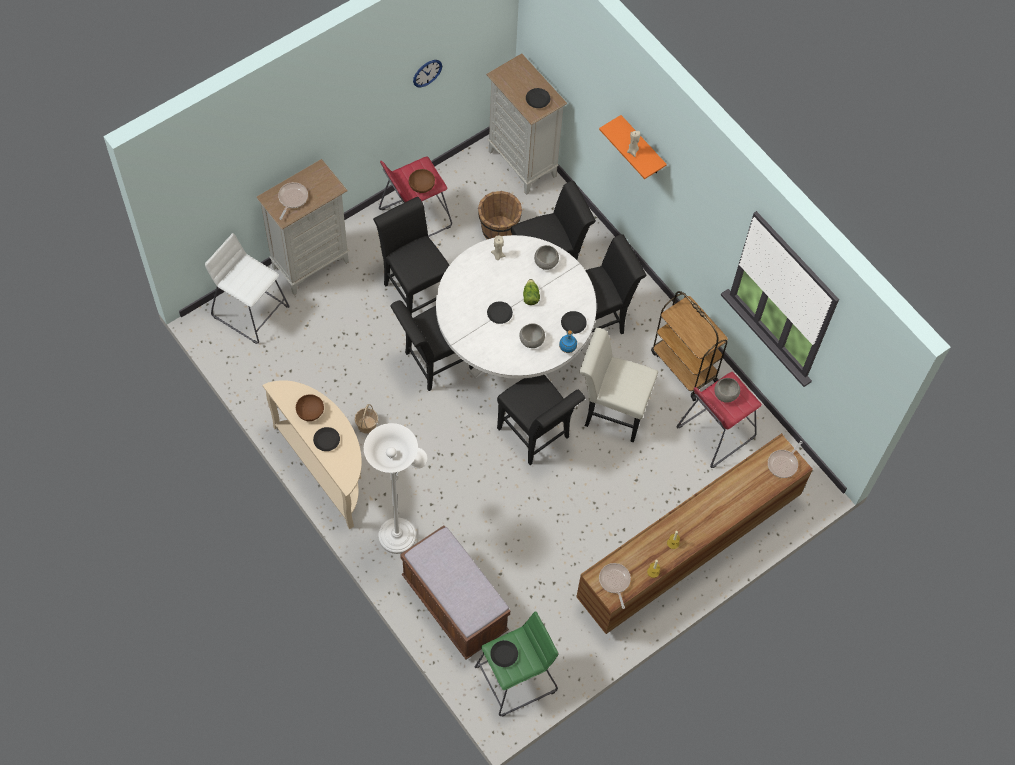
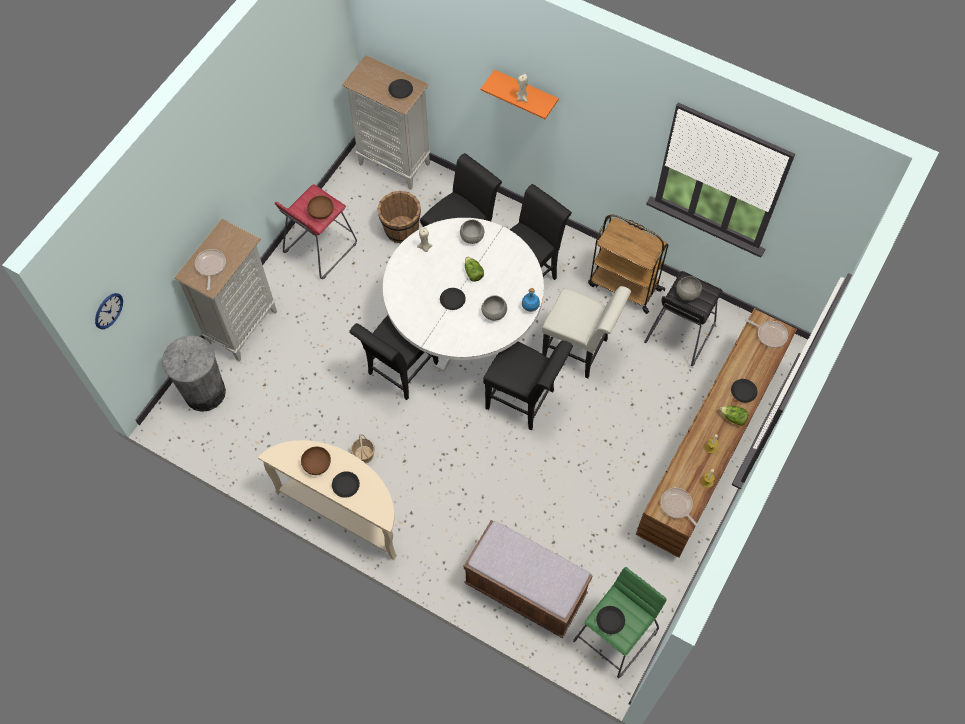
camera: 20 degrees left, 0 degrees up
(251, 311) = (204, 392): white stool -> grey trash can
(400, 532) = (442, 542): white floor lamp -> none
(414, 288) = (349, 311): black chair -> none
(427, 73) = (290, 100): wall clock -> wall clock (108, 310)
(573, 323) = (524, 282): black plate -> black plate (743, 392)
(611, 411) = (579, 351): white chair -> white chair turned 150 degrees counterclockwise
(708, 525) = (733, 418): none -> lettuce
(715, 433) = (679, 334): red stool -> black stool
(783, 463) = (770, 334): frying pan -> frying pan turned 75 degrees counterclockwise

